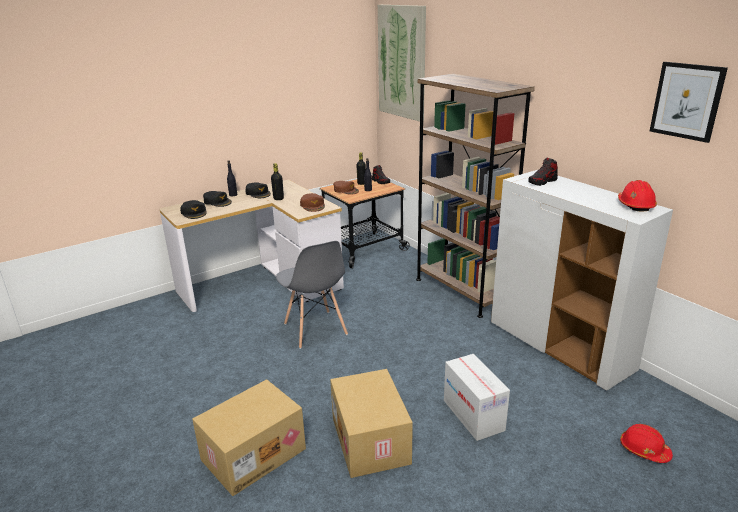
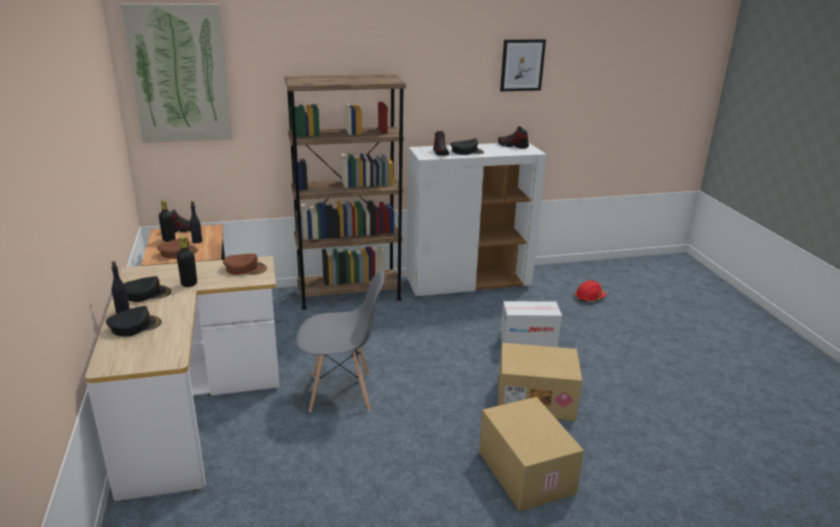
camera: 70 degrees left, 0 degrees up
(194, 213) = (154, 348): black cap -> black cap (466, 151)
(635, 205) = (513, 146): red hard hat -> shoe

